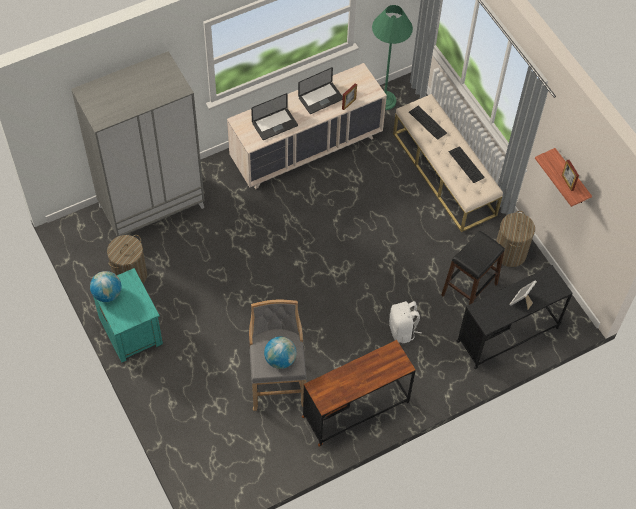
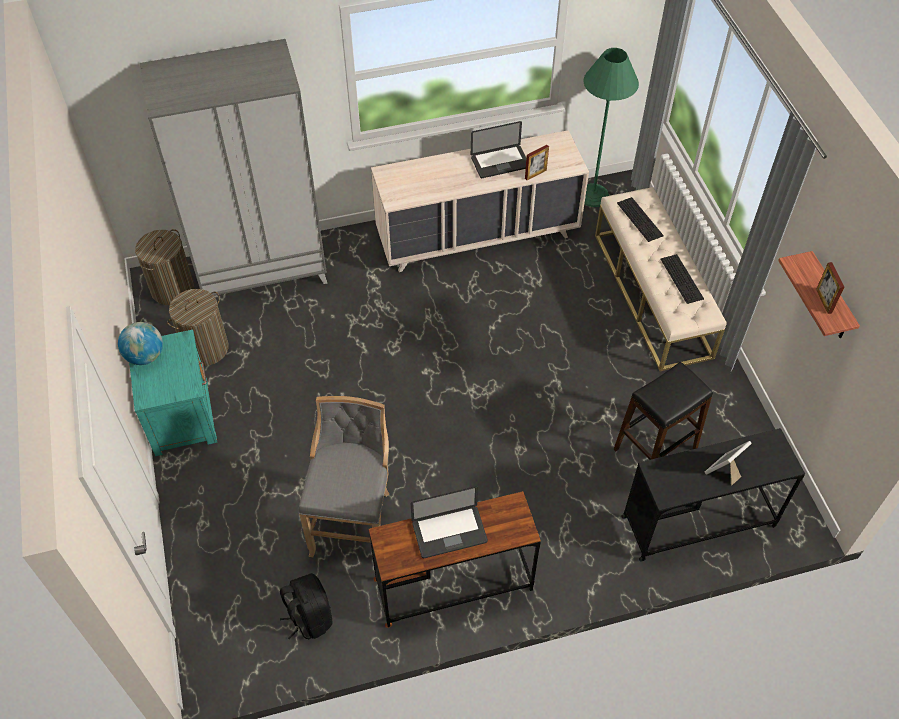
camera: 15 degrees right, 5 degrees down
(266, 450) = (309, 617): none -> black backpack
(275, 124) = (430, 183): laptop -> laptop (449, 532)
(280, 359) = (346, 487): globe -> none
(402, 330) = (548, 487): white backpack -> none
(510, 253) = (723, 410): laundry basket -> laundry basket (172, 289)

